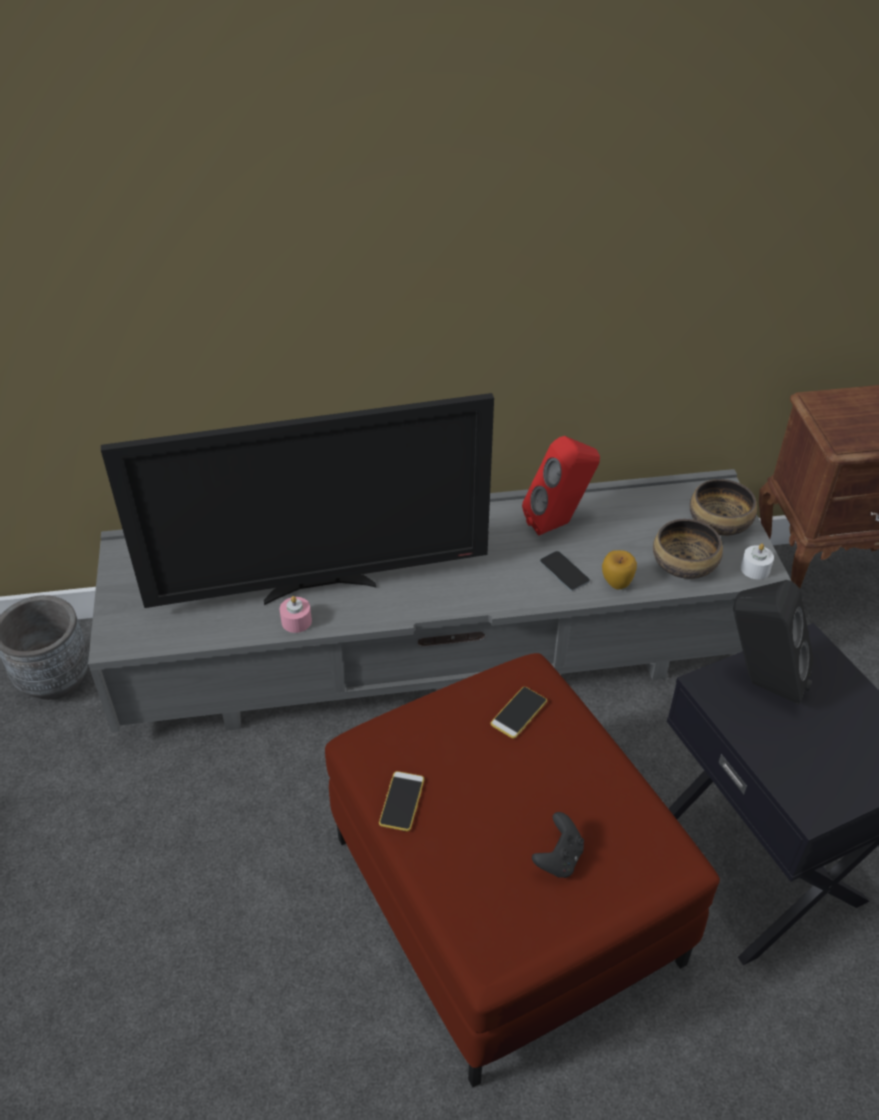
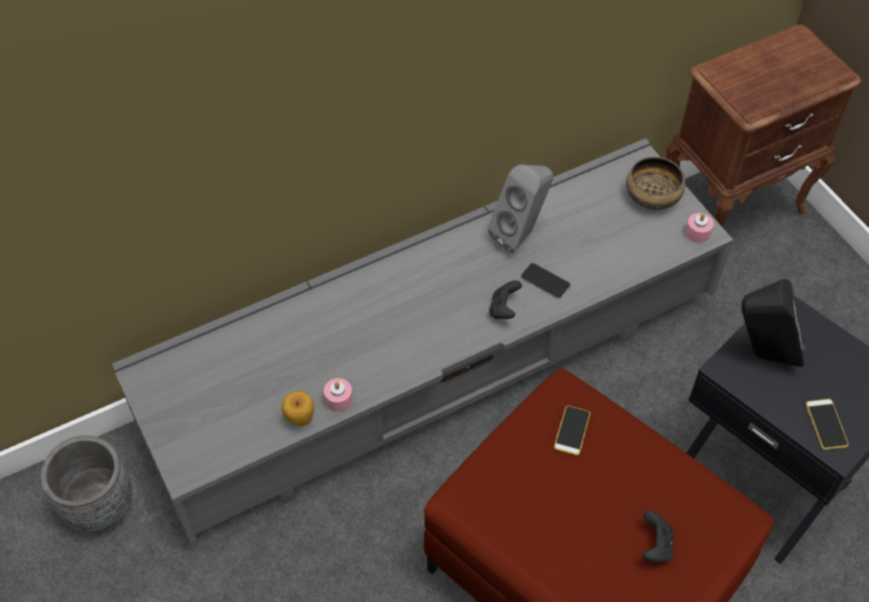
camera: 20 degrees left, 10 degrees up
(320, 586) = (342, 359): television -> none
(402, 801) = (514, 540): phone -> phone (826, 424)
(507, 585) = (503, 309): none -> black game controller
(558, 523) = (521, 234): red speaker -> grey speaker
(616, 584) = (593, 280): apple -> apple (300, 419)
(684, 564) = (640, 245): bowl -> none
(755, 569) = (697, 233): white candle -> pink candle

